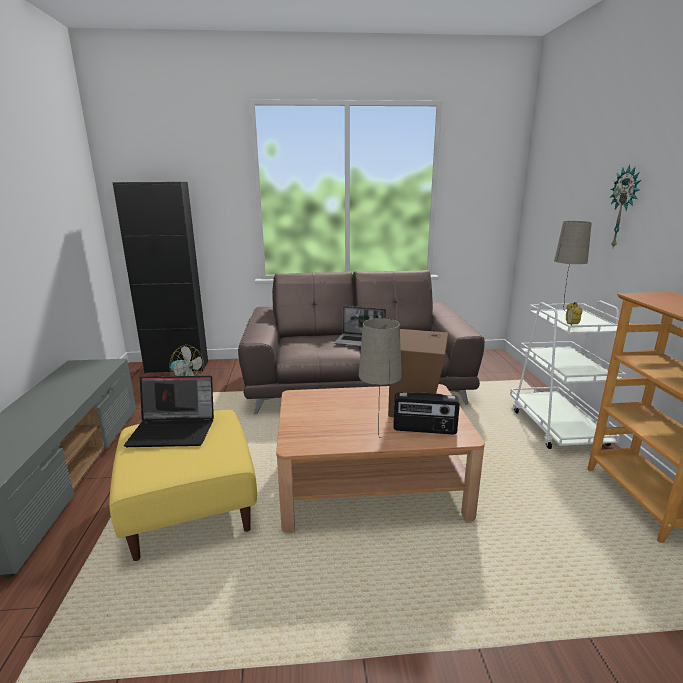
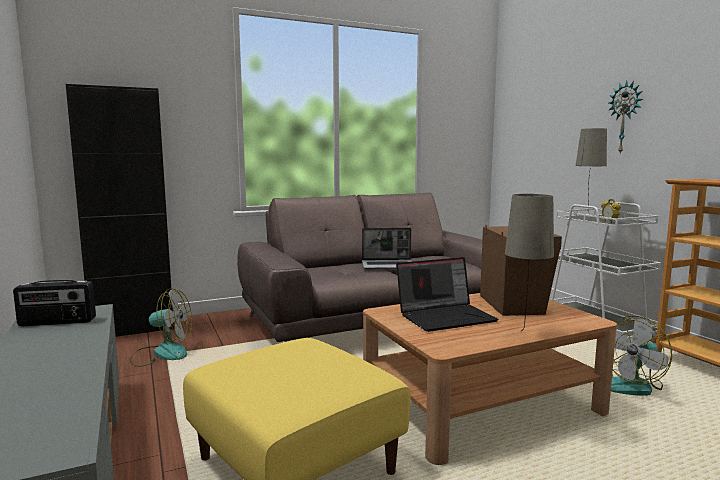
camera: 20 degrees left, 10 degrees down
(174, 430) = (270, 361): laptop -> laptop (446, 316)
(424, 429) = (551, 320): radio -> radio (57, 322)
(530, 496) = (632, 385): none -> fan

